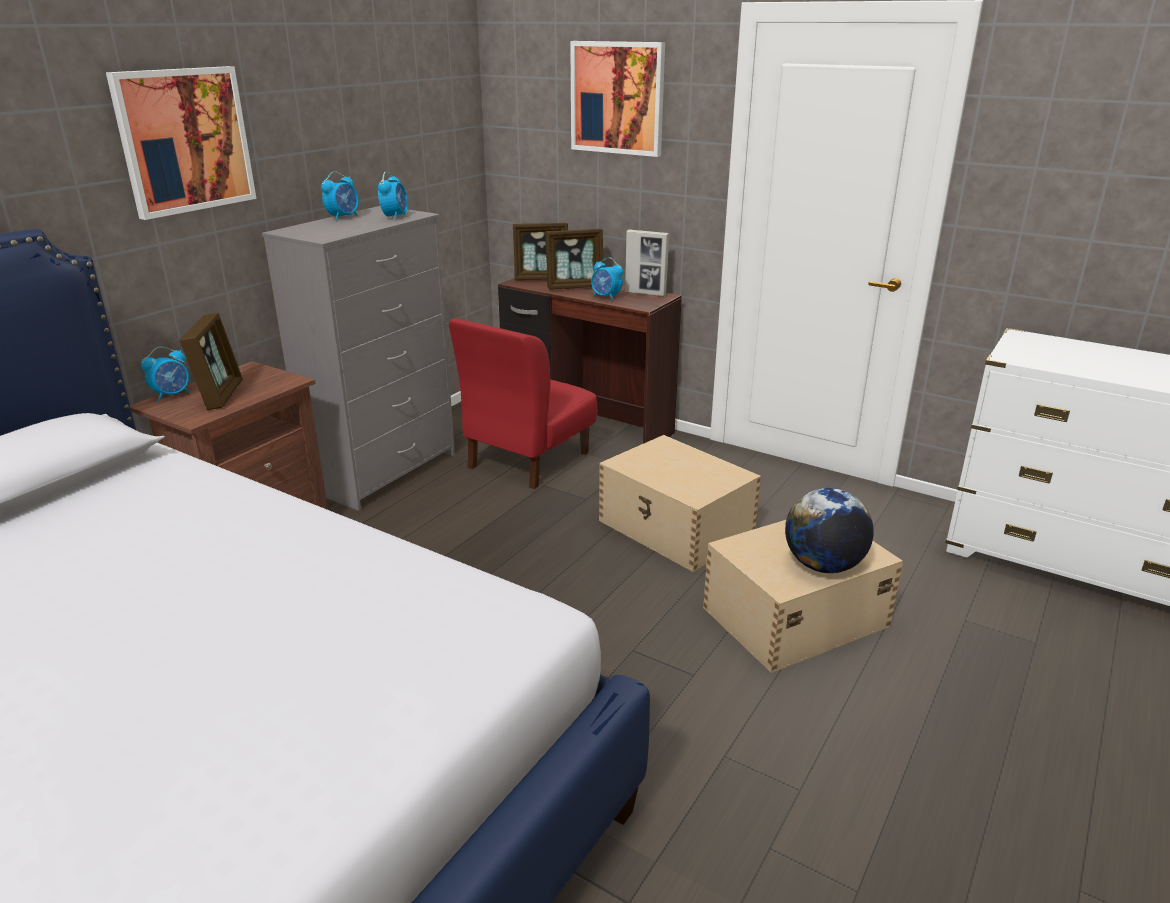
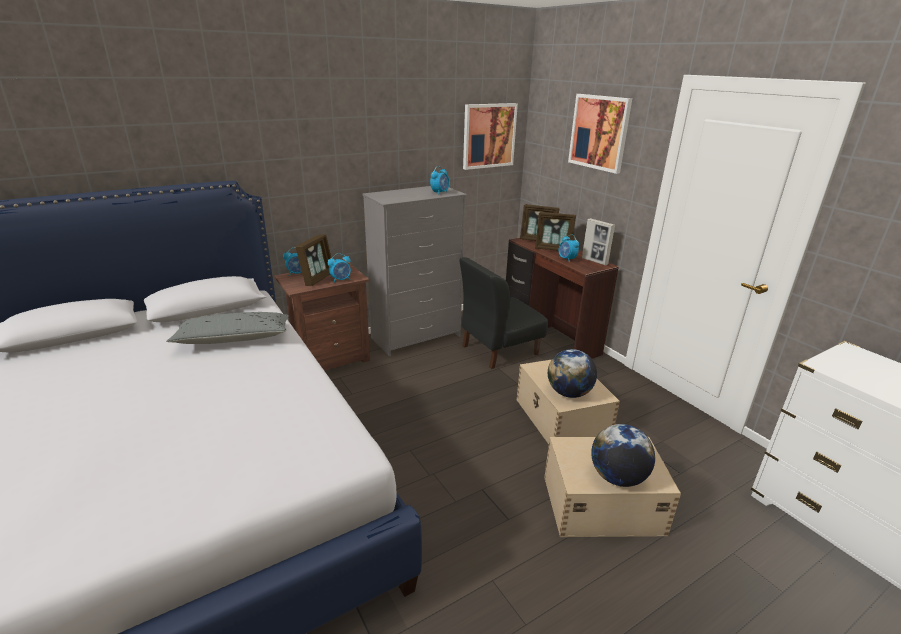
camera: 25 degrees right, 0 degrees up
(155, 517) = (234, 339): none -> grey pillow
(184, 140) = (325, 140): picture -> picture (489, 136)
(343, 217) = (413, 189): alarm clock -> alarm clock (341, 280)
(527, 460) = (499, 350): red chair -> black chair
(692, 483) = (569, 393): none -> globe

